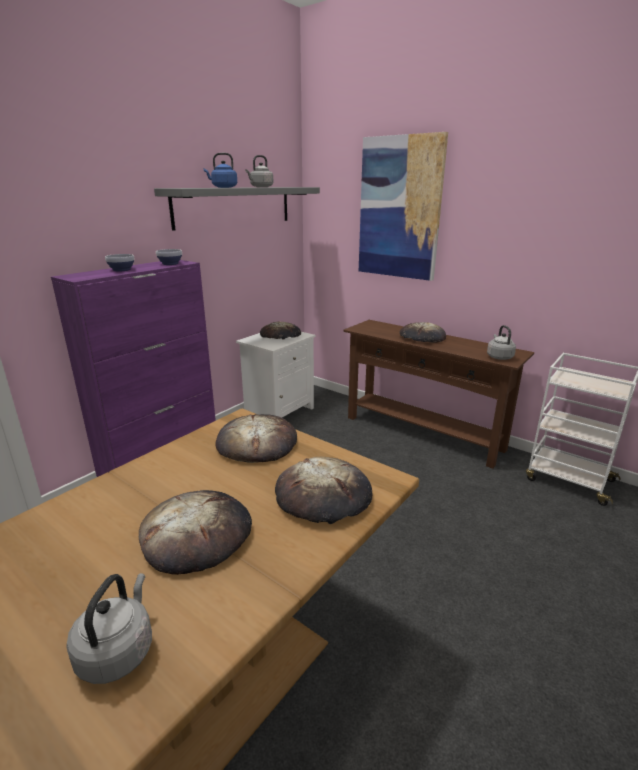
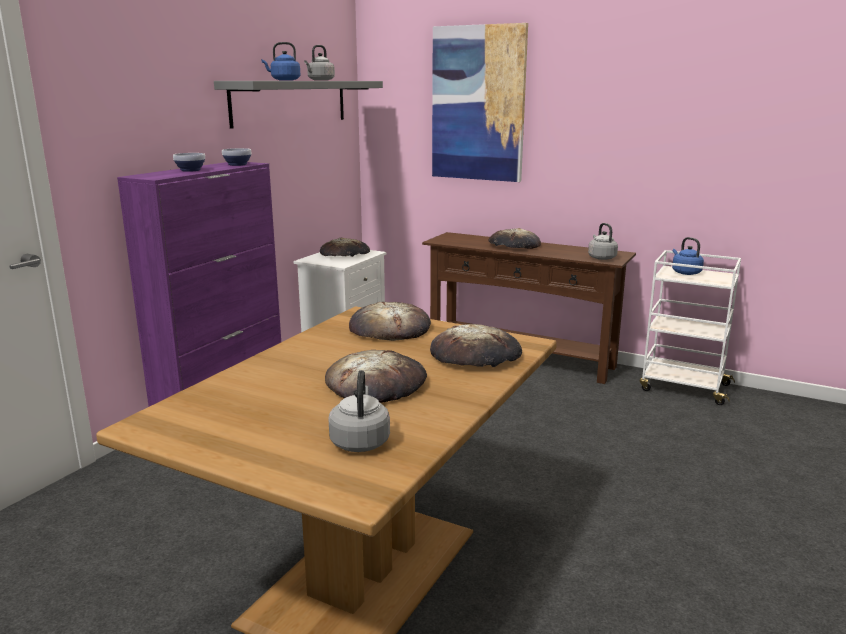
camera: 10 degrees left, 5 degrees down
(580, 377) = (685, 272): none -> blue kettle

